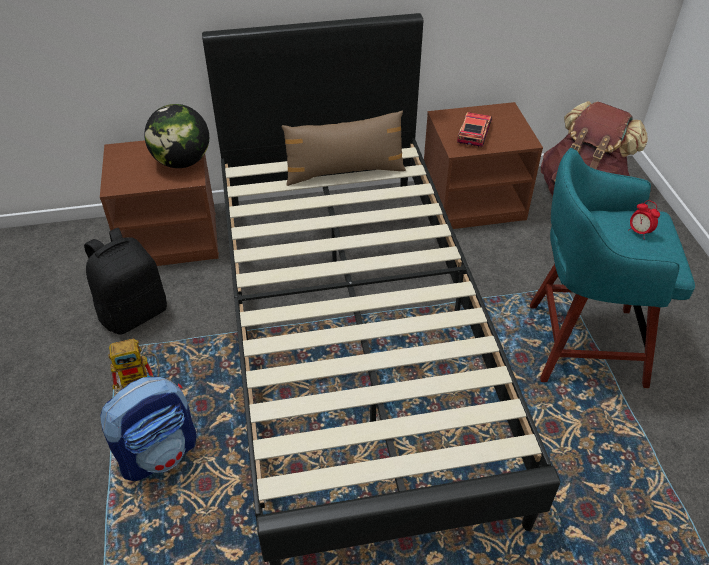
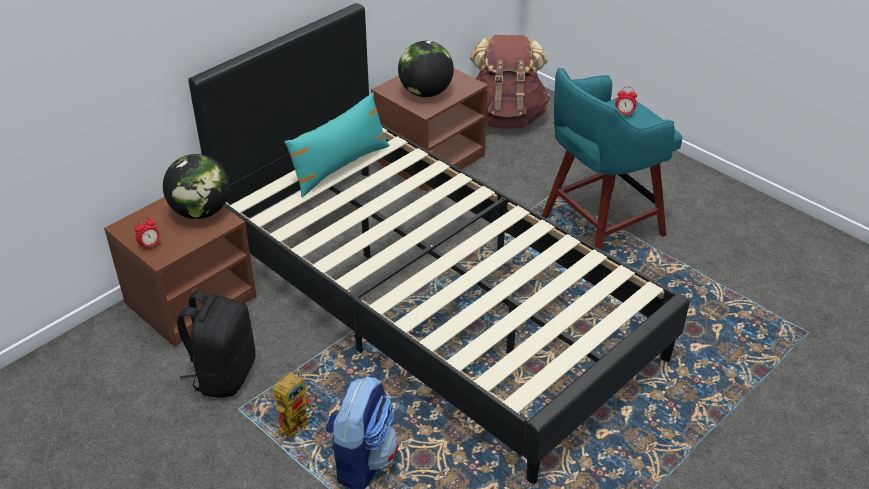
camera: 35 degrees left, 5 degrees down
(118, 173) = (150, 245): none -> alarm clock
(344, 172) = (340, 166): brown pillow -> turquoise pillow
(474, 132) = (426, 93): toy car -> globe

